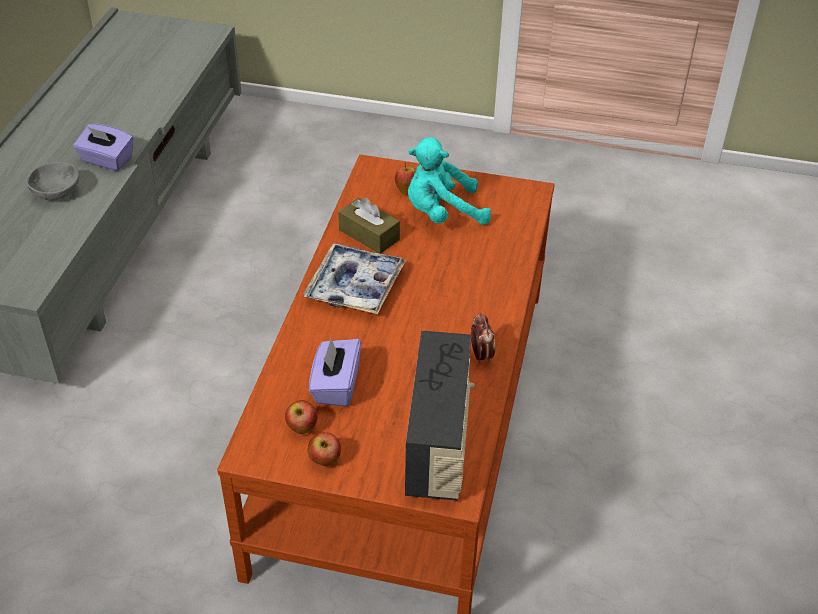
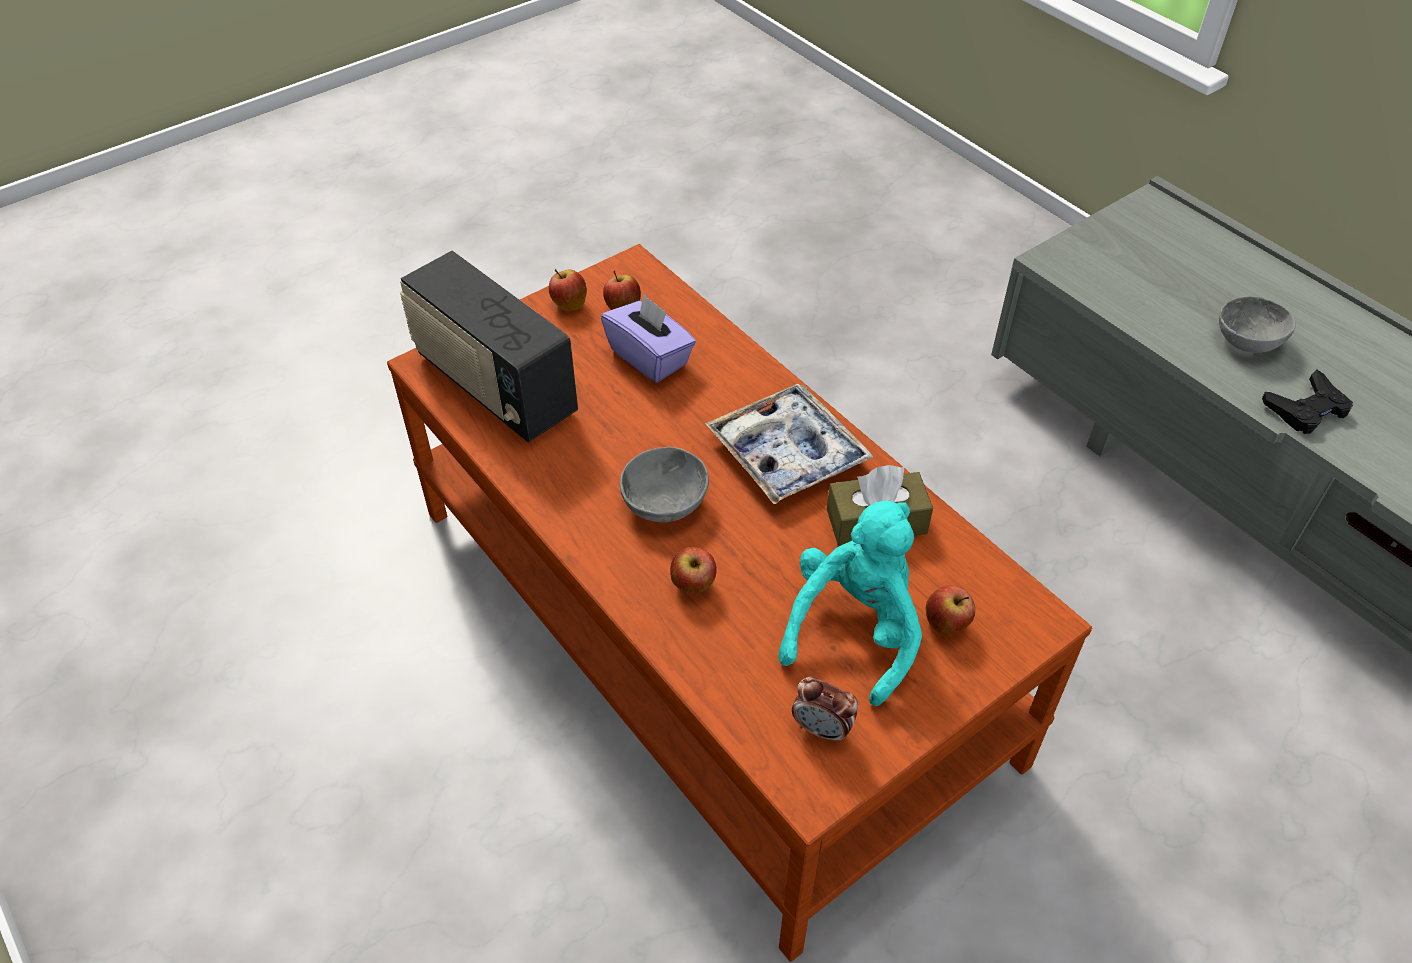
camera: 130 degrees right, 5 degrees up
(107, 160) = (1306, 409): purple tissue box -> black game controller
(442, 311) = (666, 504): none -> grey bowl
(479, 273) = (693, 585): none -> apple
(481, 355) = (562, 492): alarm clock -> alarm clock (822, 729)

